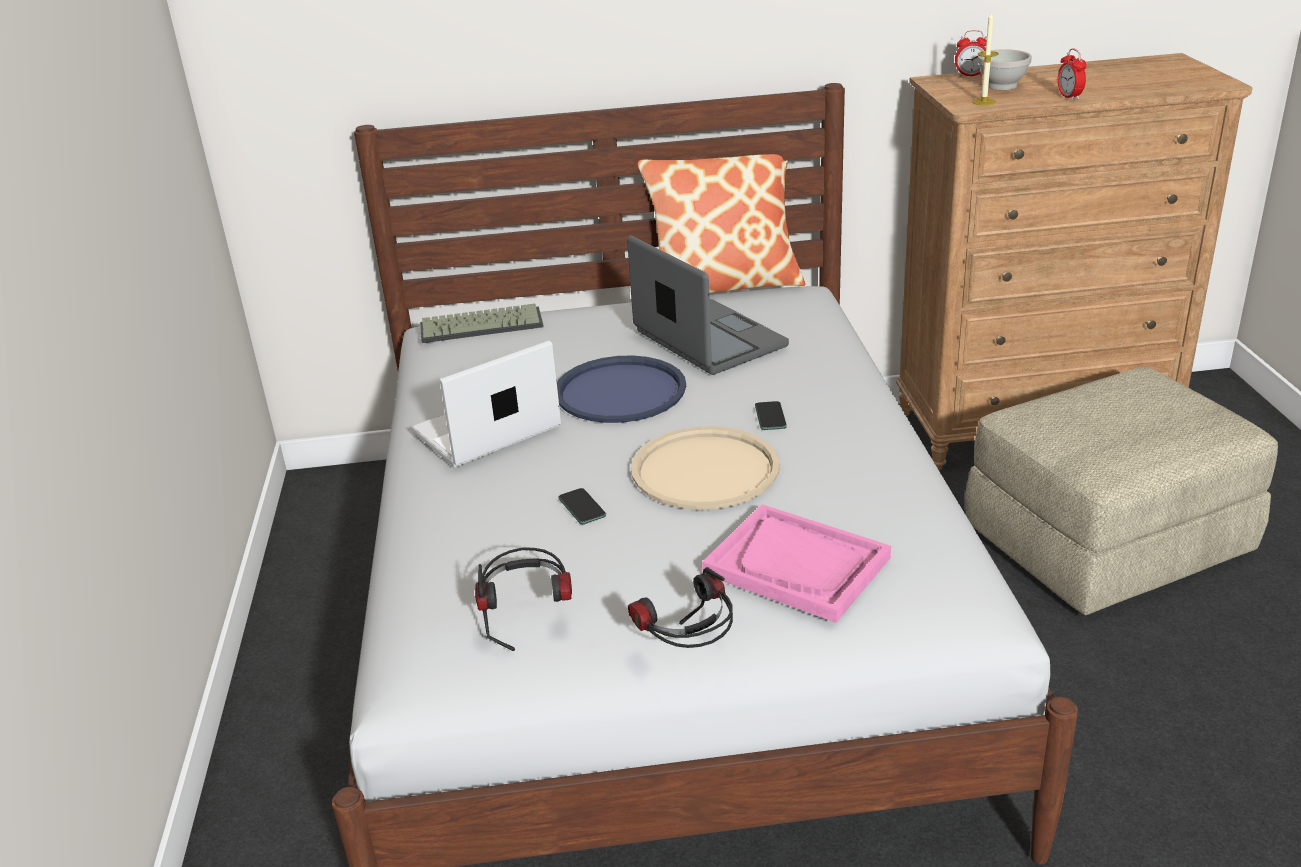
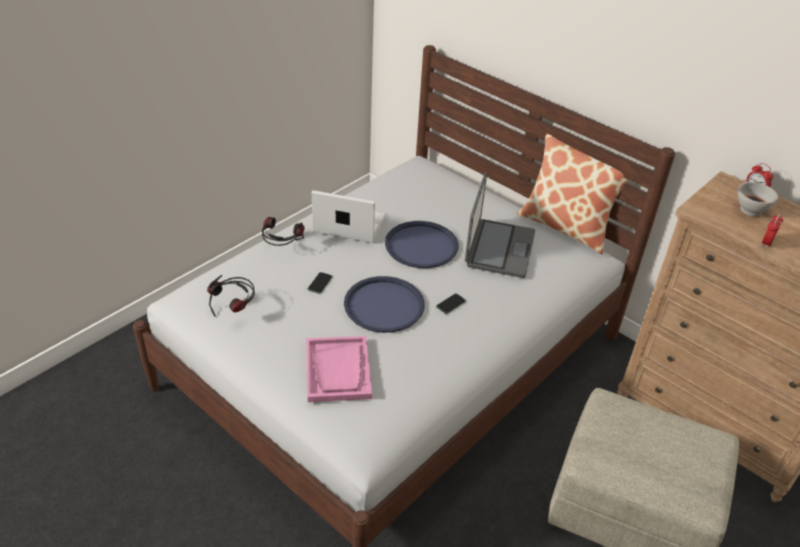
camera: 45 degrees right, 10 degrees up
(482, 325) = (434, 174): keyboard -> none
(689, 653) = (252, 367): headphones -> headphones (281, 248)
(705, 470) = (384, 305): beige tray -> blue tray
(984, 102) = (712, 213): candle -> none

